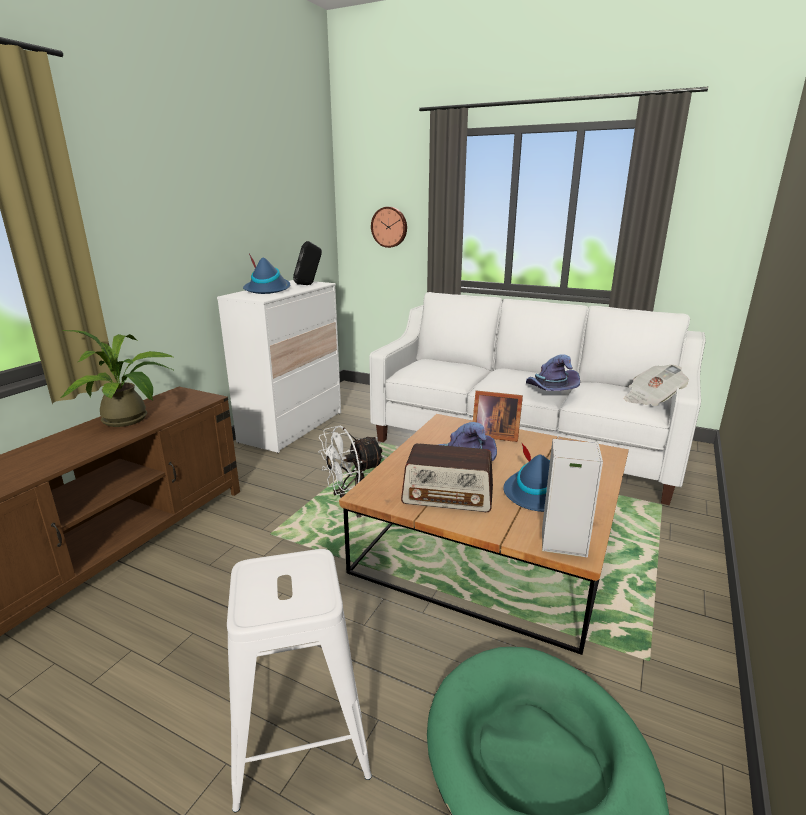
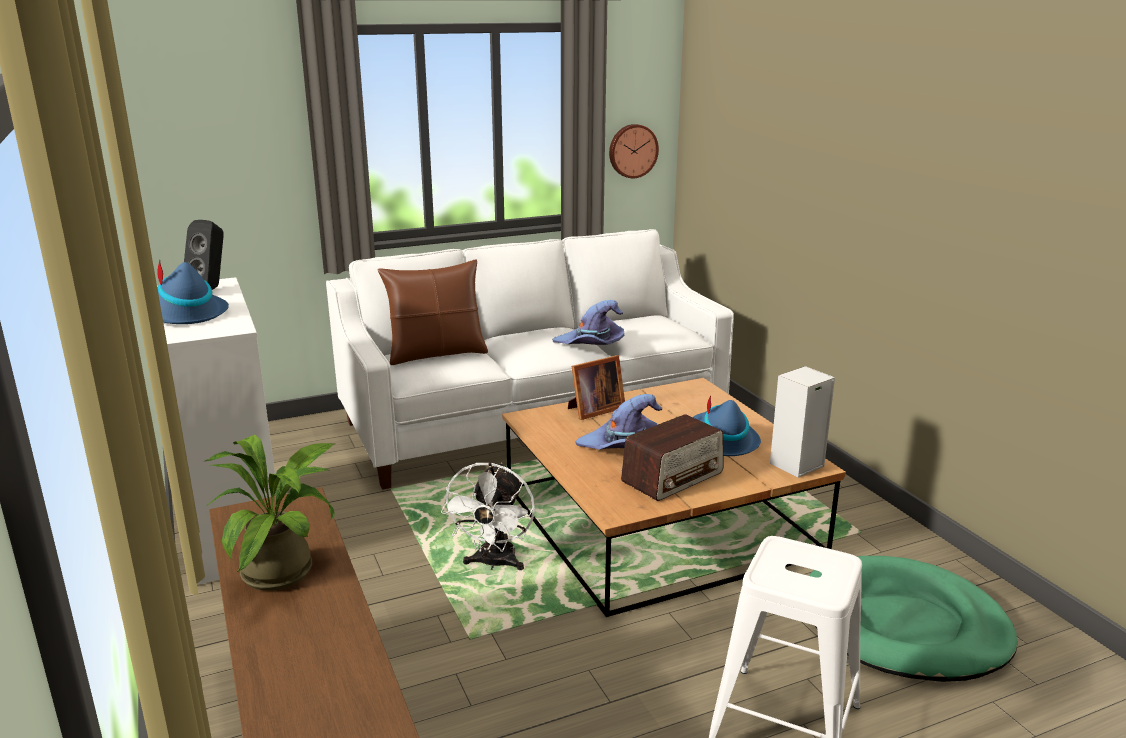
camera: 50 degrees left, 0 degrees up
(389, 227) = (231, 171): wall clock -> wall clock (632, 151)
(445, 365) = (436, 354): none -> brown pillow
(651, 399) = (674, 323): newspaper -> none

